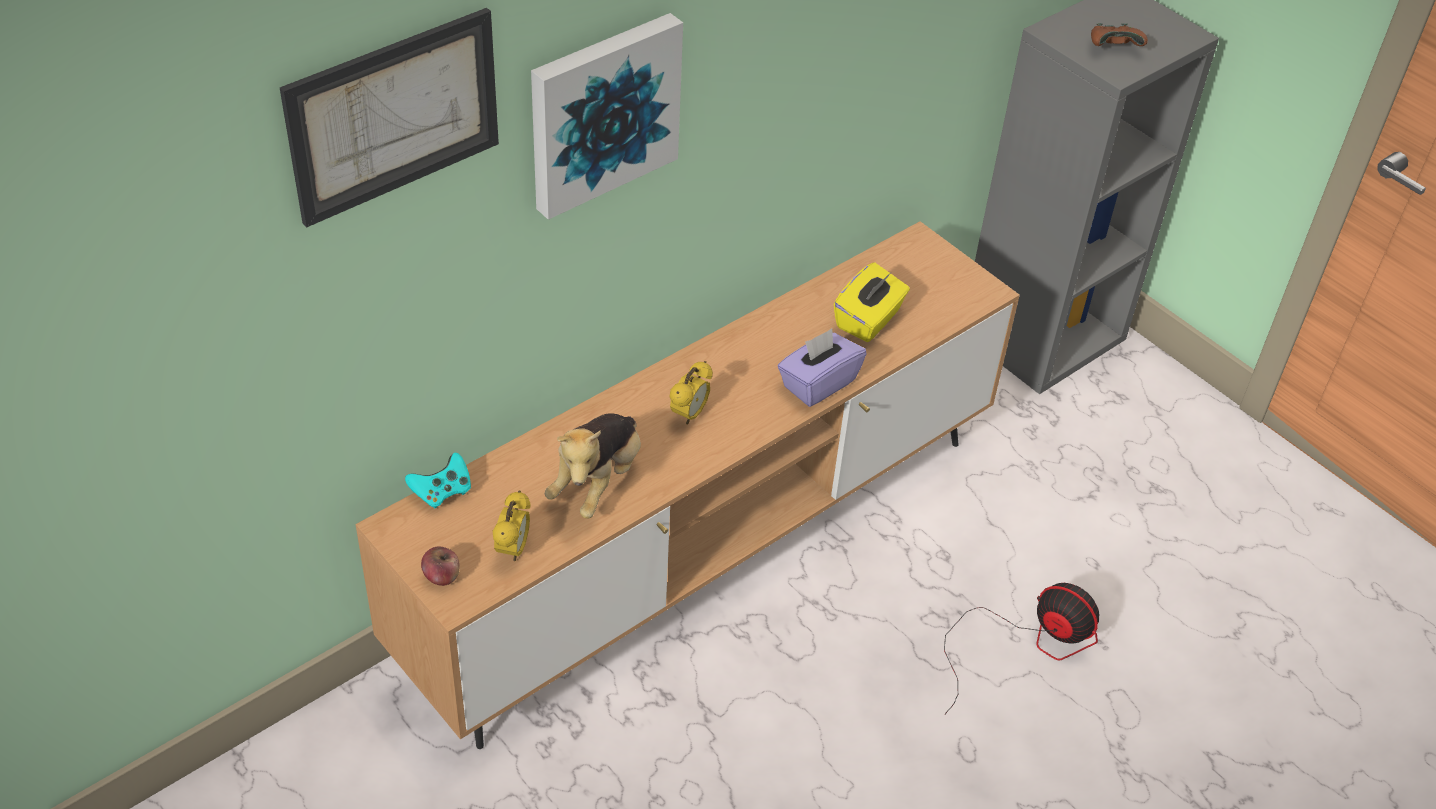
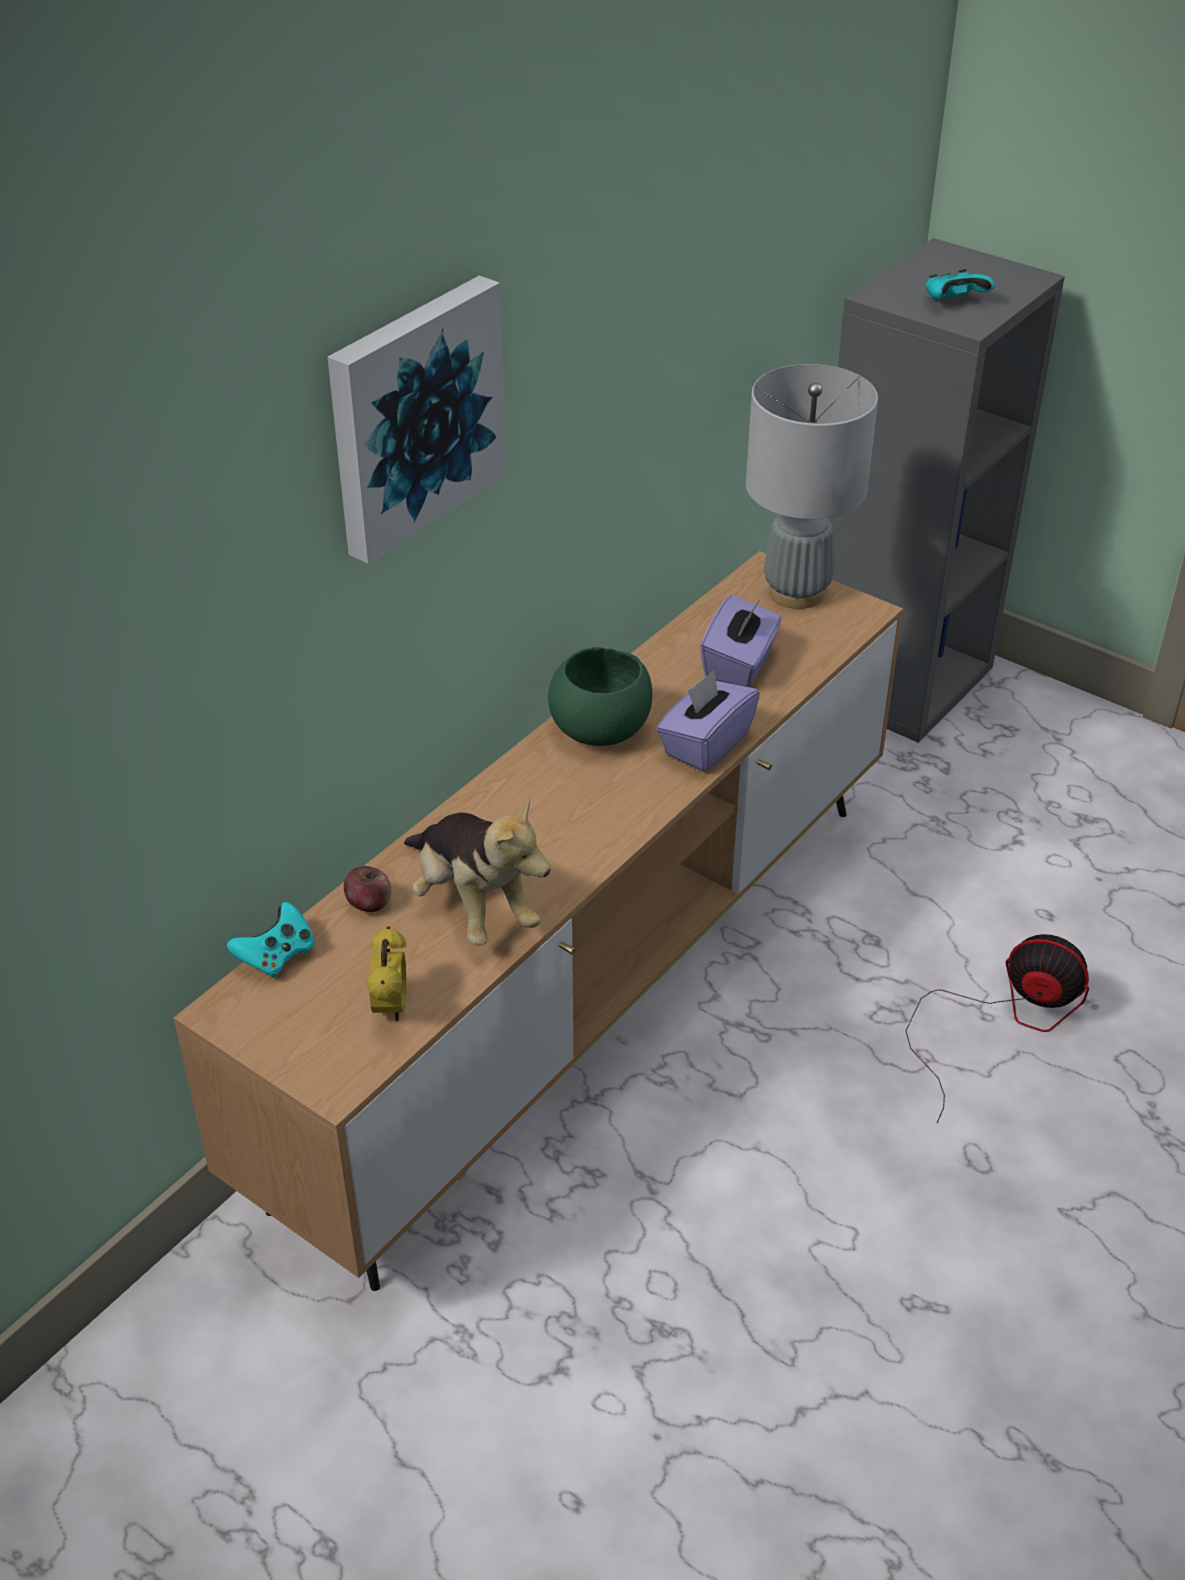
camera: 10 degrees left, 5 degrees down
(394, 115) = (168, 424): picture -> none
(442, 576) = (307, 1059): apple -> apple (369, 903)
(597, 481) = (473, 906): plush toy -> plush toy turned 45 degrees counterclockwise
(689, 415) = (562, 807): alarm clock -> none
(741, 355) = (602, 729): none -> green bowl
(868, 320) = (740, 665): yellow tissue box -> purple tissue box
(936, 264) = (796, 593): none -> grey table lamp
(1113, 48) = (954, 302): brown game controller -> turquoise game controller

